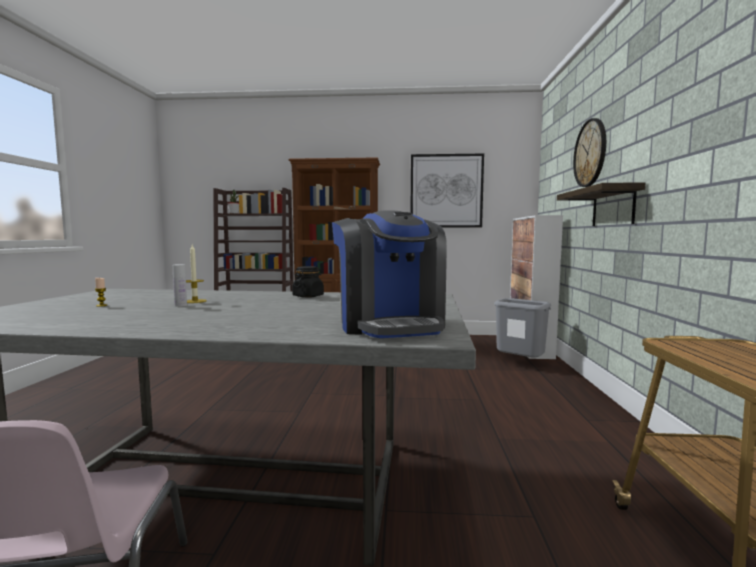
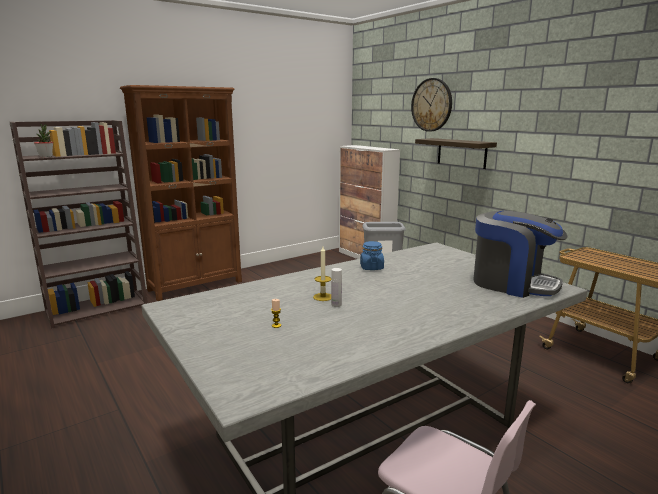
camera: 40 degrees left, 10 degrees up
(308, 296) = (371, 267): black jar -> blue jar
(446, 191) = (281, 119): picture -> none

